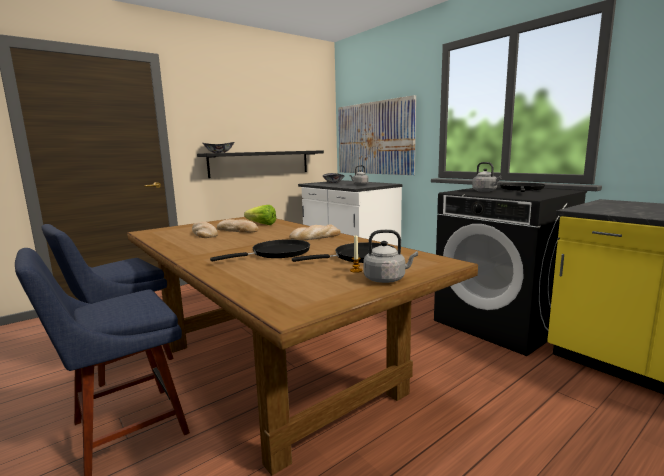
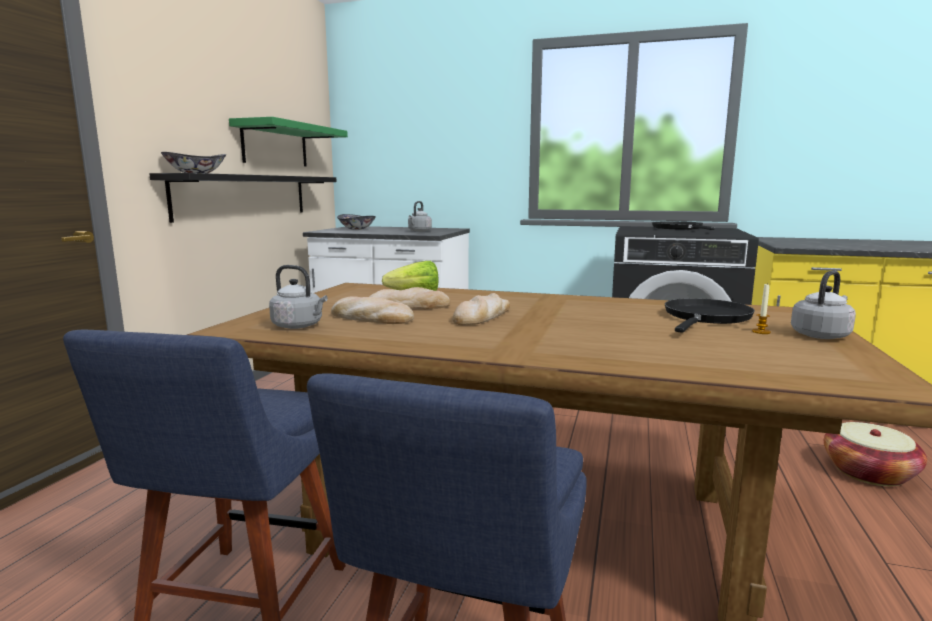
camera: 35 degrees left, 0 degrees up
(277, 253) = (599, 328): black frying pan -> none
(286, 133) = (275, 145): none -> green shelf
(315, 237) = (560, 303): bread -> bread (482, 316)
(374, 138) = (413, 162): picture -> none
(485, 191) = (656, 231): grey kettle -> grey kettle (299, 326)
(573, 430) = (868, 473): none -> basket

